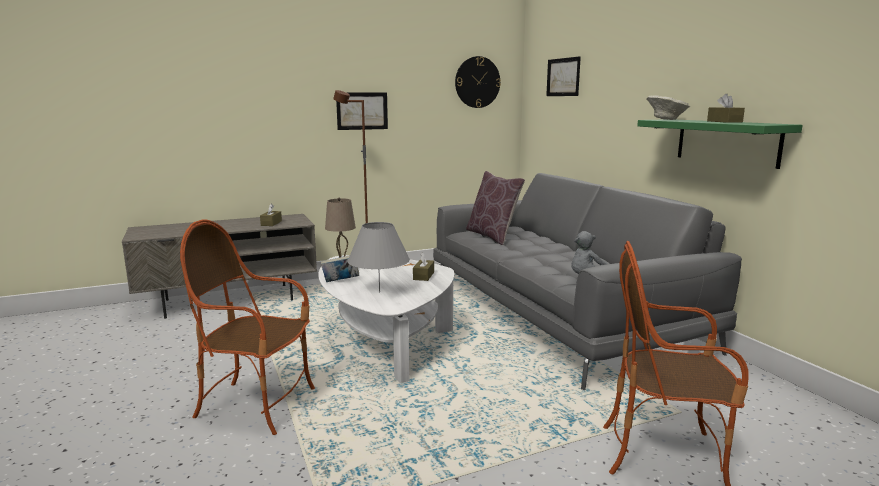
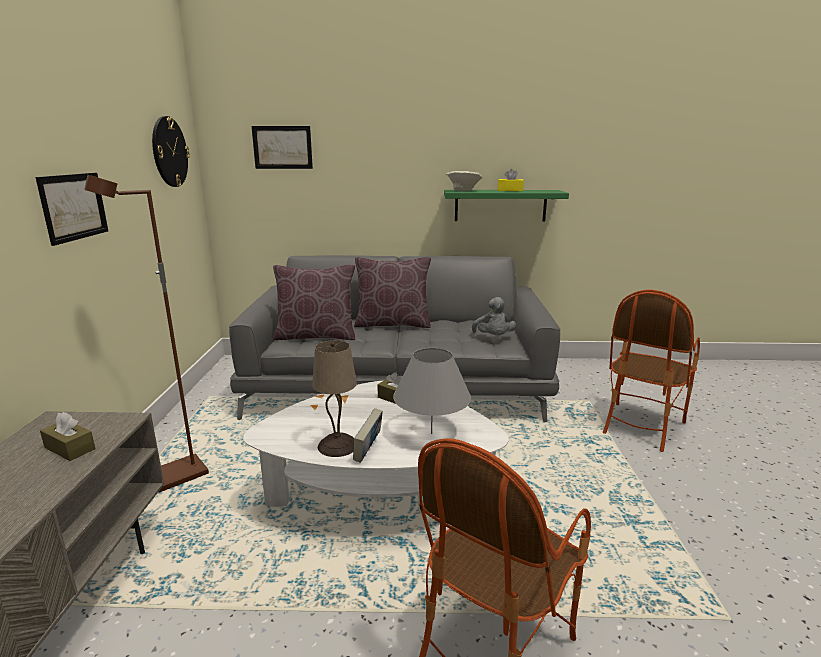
camera: 65 degrees left, 5 degrees up
(559, 248) = (393, 324): none -> brown pillow
(724, 121) = (510, 190): brown tissue box -> yellow tissue box

